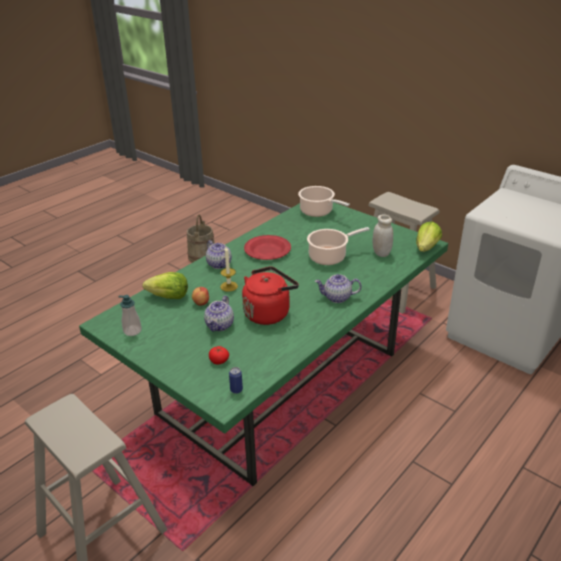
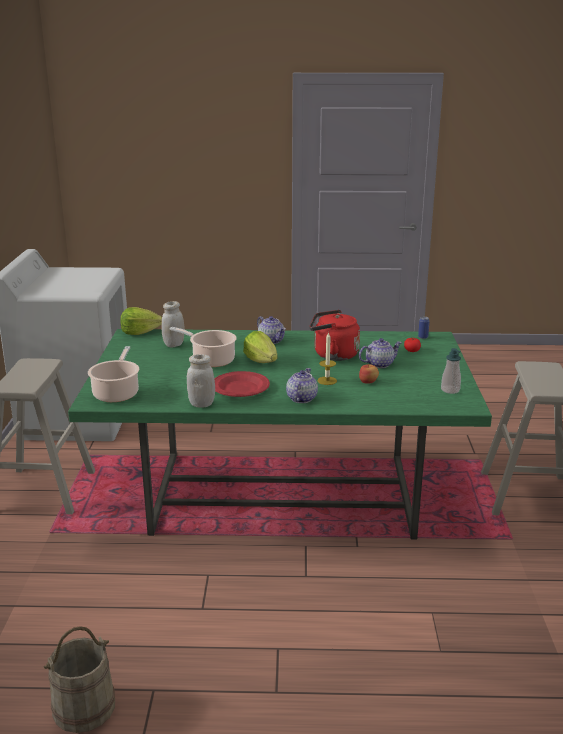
camera: 130 degrees left, 10 degrees down
(169, 297) = (387, 397): lettuce -> lettuce (261, 361)
(264, 230) = (201, 404): none -> white jar

